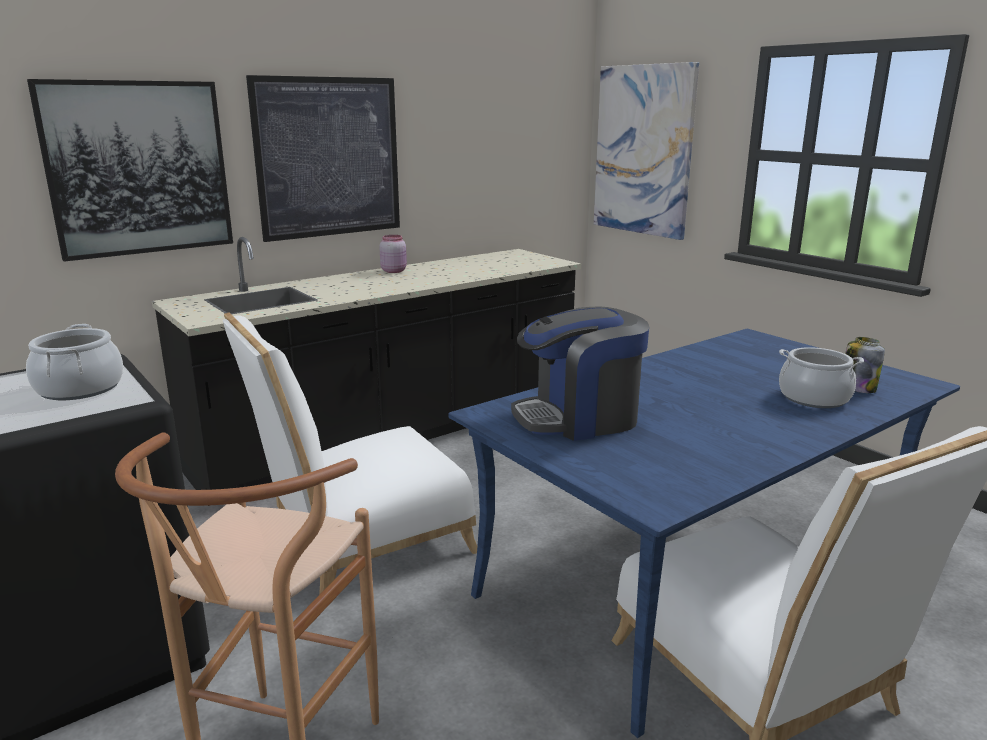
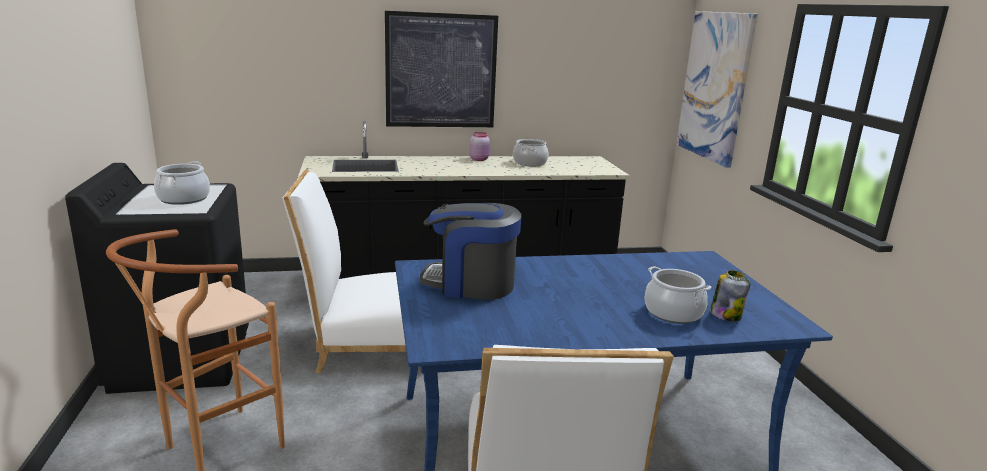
camera: 25 degrees right, 0 degrees up
(139, 168) = (306, 69): picture -> none
(459, 266) = (530, 163): none -> cooking pot

